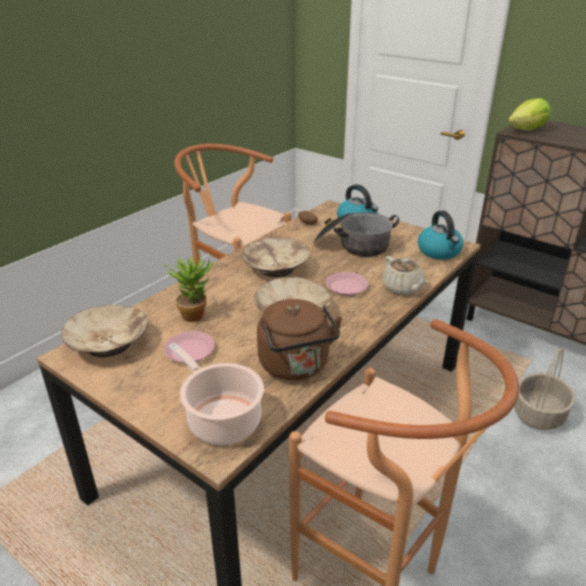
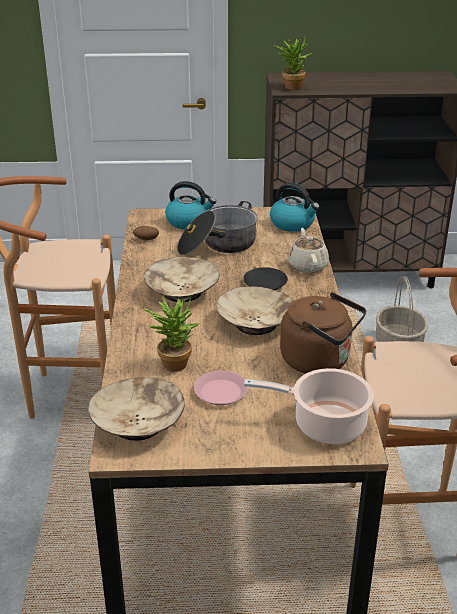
camera: 40 degrees left, 0 degrees up
(346, 287) = (265, 283): pink plate -> black plate
(402, 288) = (307, 265): beige teapot -> beige teapot turned 120 degrees counterclockwise
(527, 130) = (291, 86): lettuce -> potted plant

